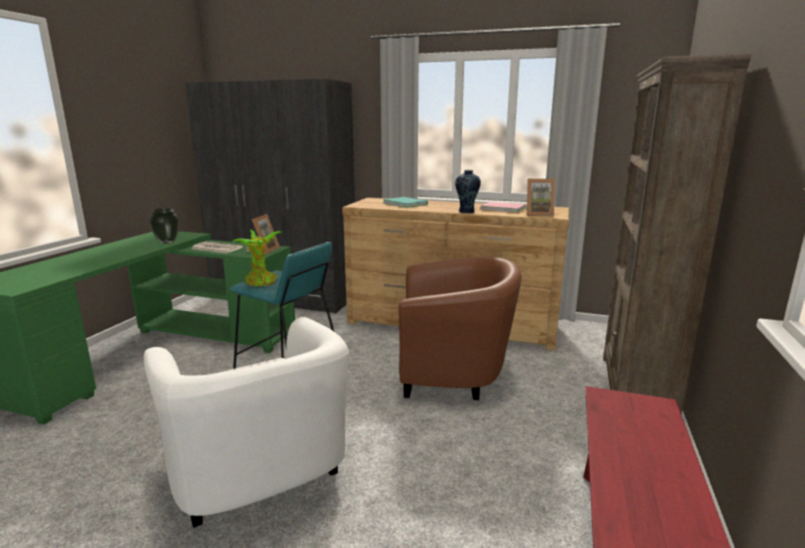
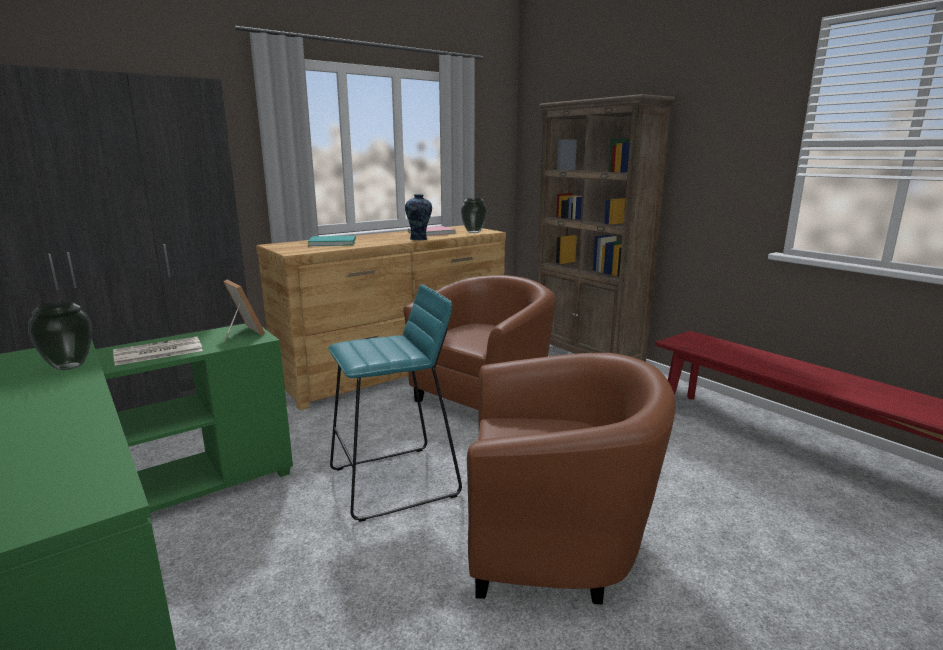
camera: 55 degrees left, 0 degrees up
(261, 283) = (376, 355): potted plant -> none
(261, 480) = (556, 543): white armchair -> brown armchair
(538, 214) = (473, 232): picture frame -> vase

